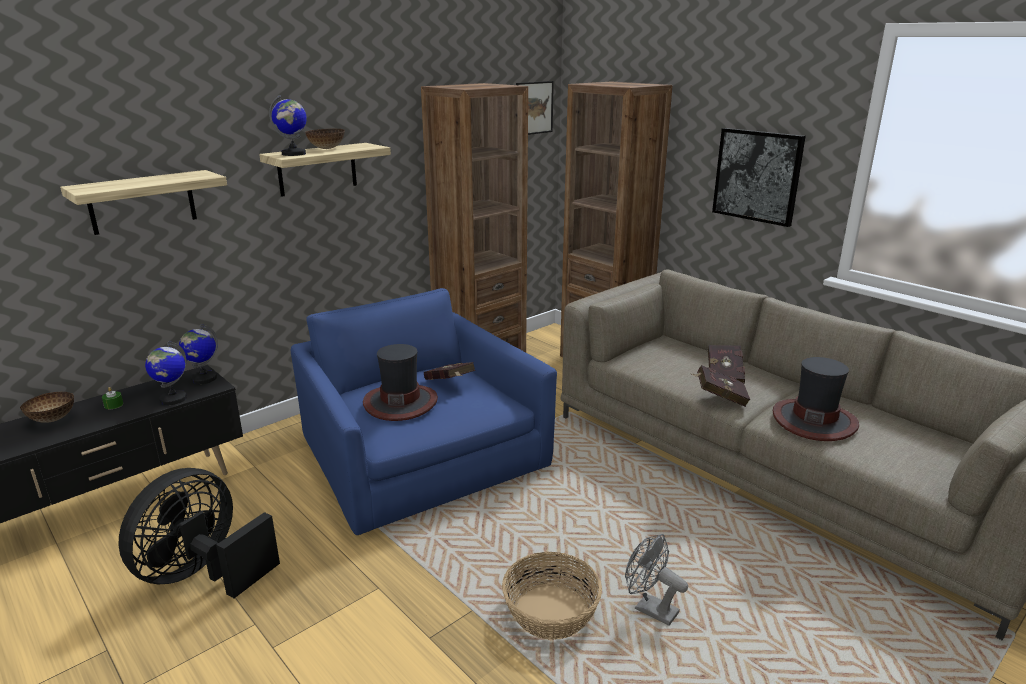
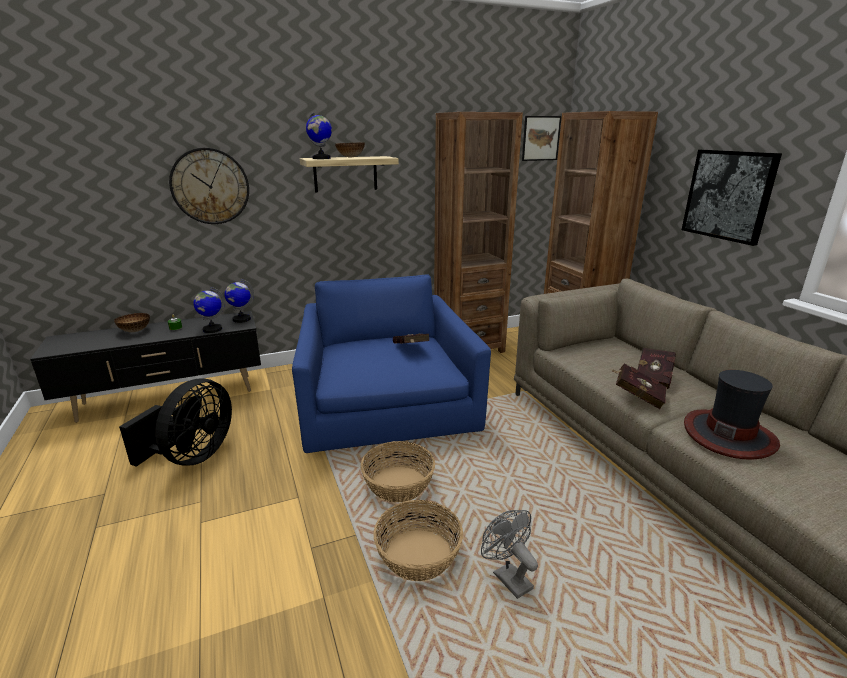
camera: 20 degrees right, 0 degrees up
(142, 202) = (210, 186): shelf -> wall clock
(203, 574) = (192, 456): black fan -> black fan turned 150 degrees clockwise
(400, 402) = (364, 357): hat -> none
(487, 545) = (398, 484): none -> basket

